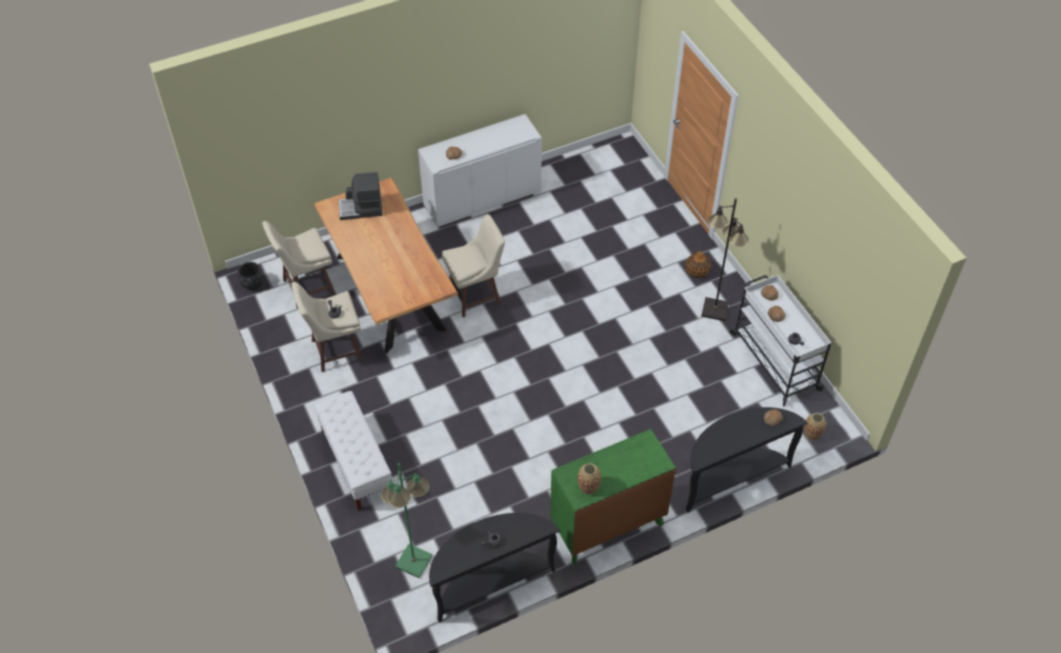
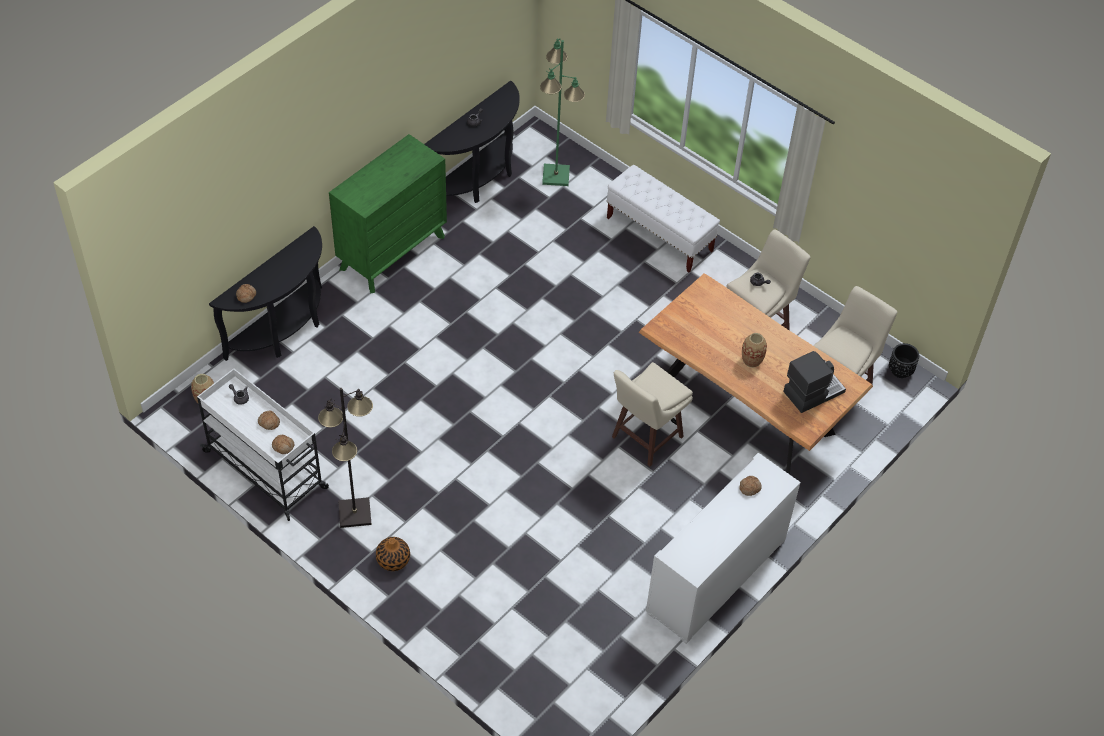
camera: 155 degrees right, 0 degrees up
(588, 487) = (404, 154): vase -> vase (752, 360)

